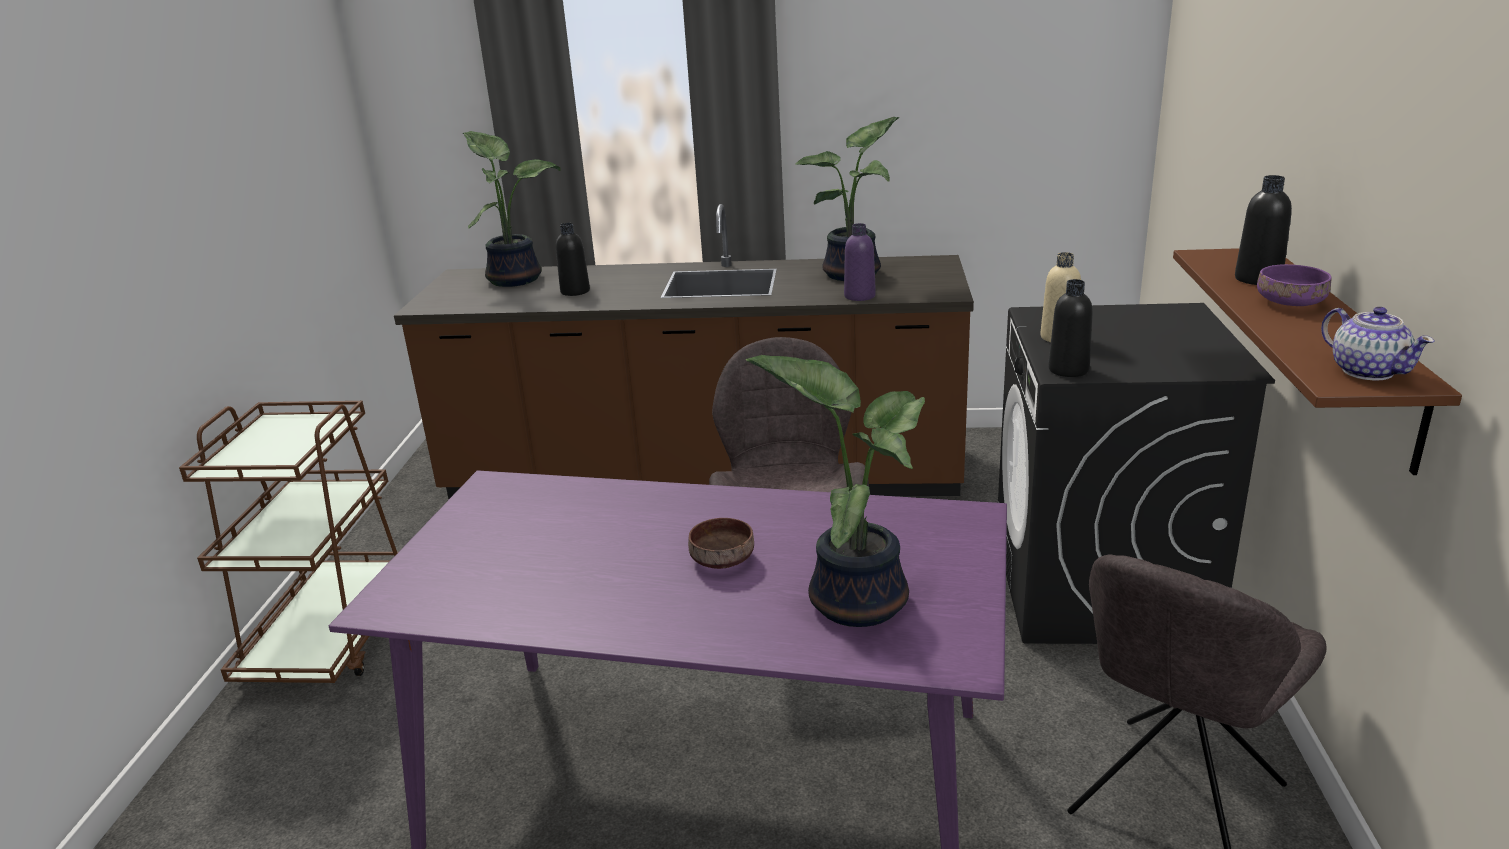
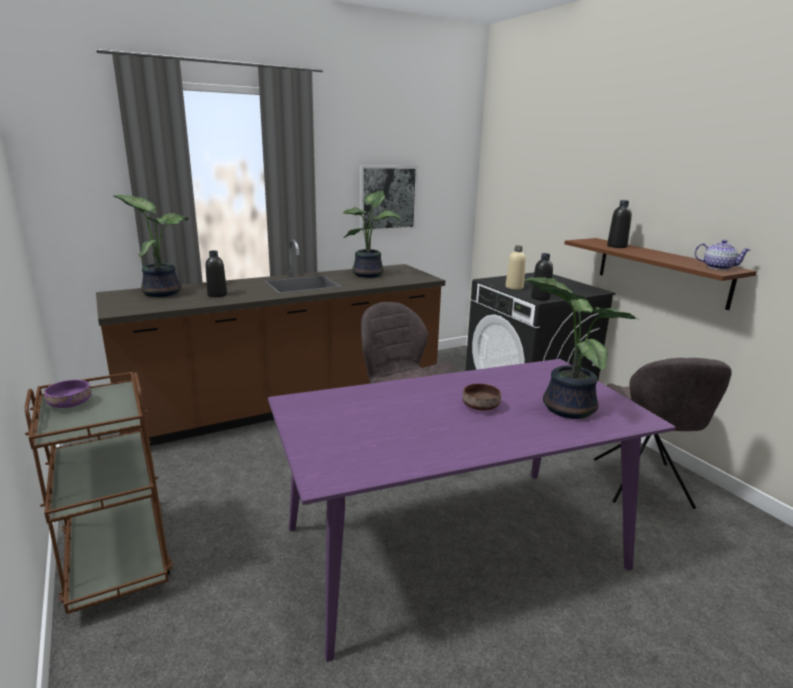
camera: 35 degrees left, 5 degrees down
(859, 296) = (389, 283): purple bottle -> none
(939, 125) = (387, 198): none -> picture
(1292, 303) = (646, 252): purple bowl -> purple bowl (71, 404)

